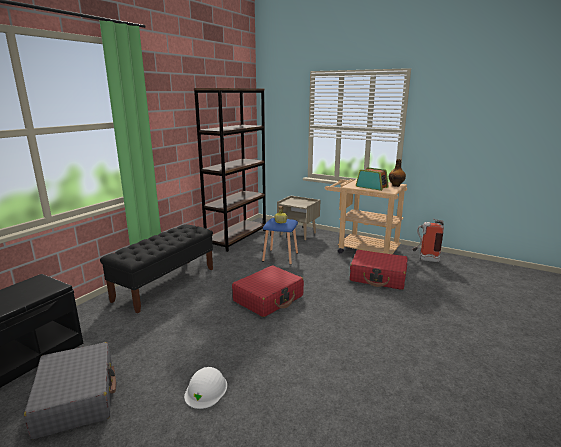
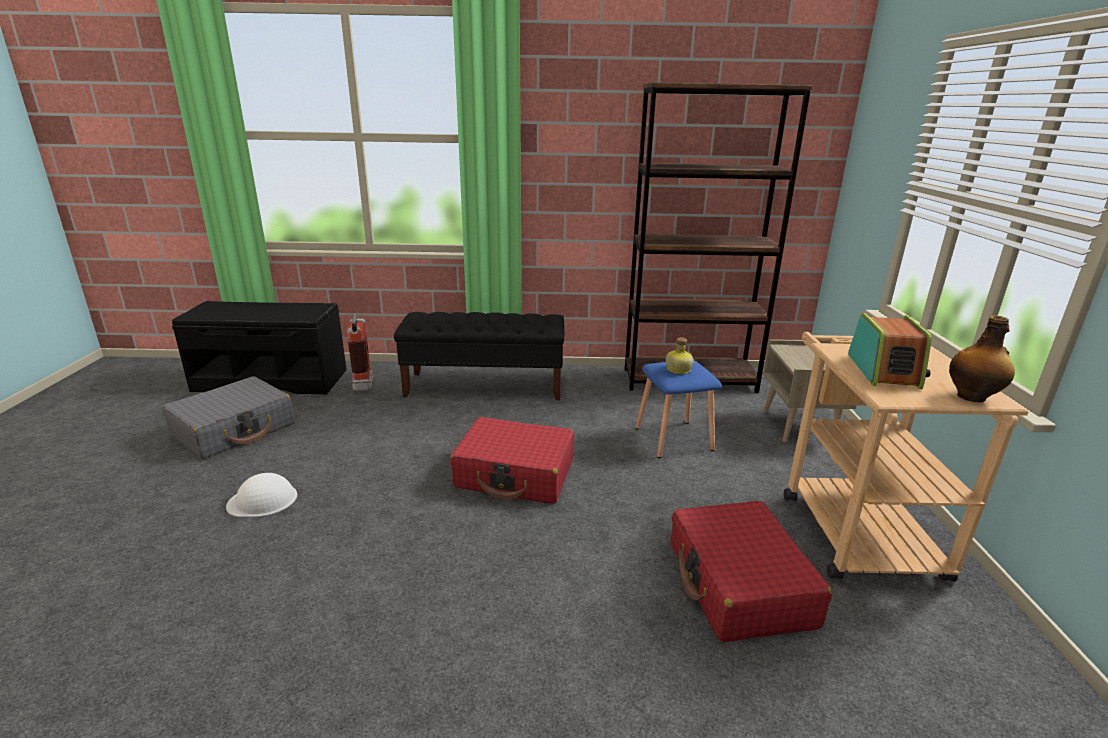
camera: 60 degrees right, 5 degrees up
(425, 259) = (968, 658): fire extinguisher -> fire extinguisher (364, 383)

